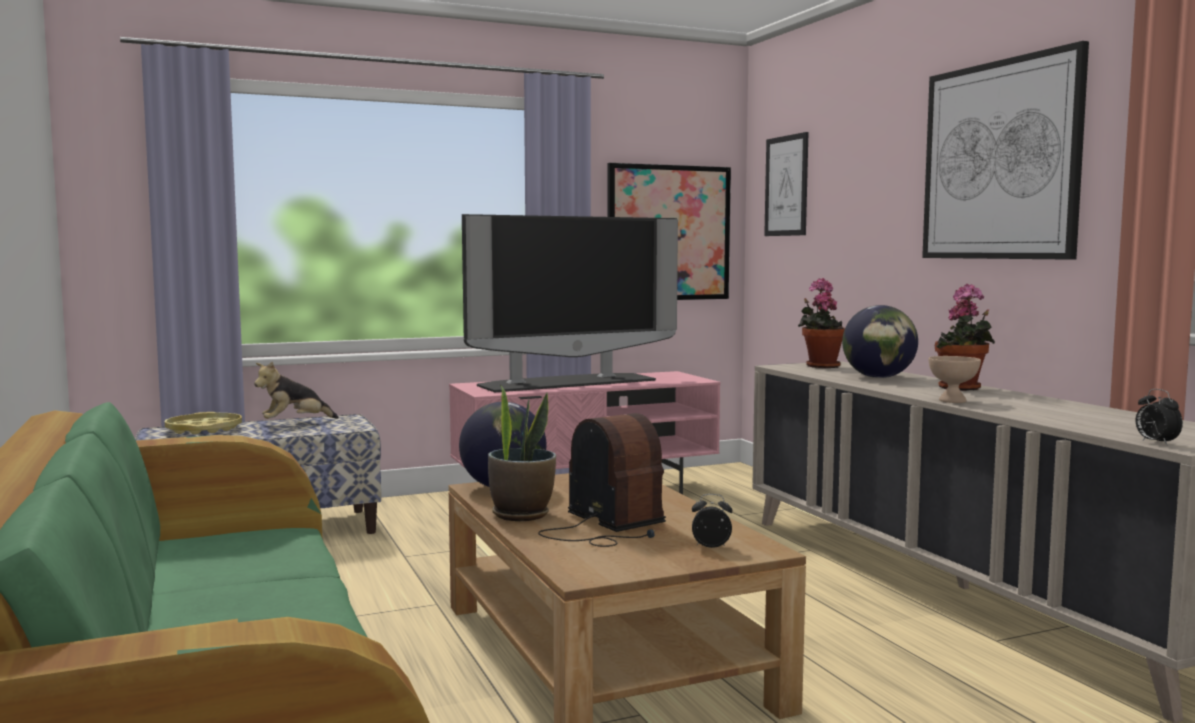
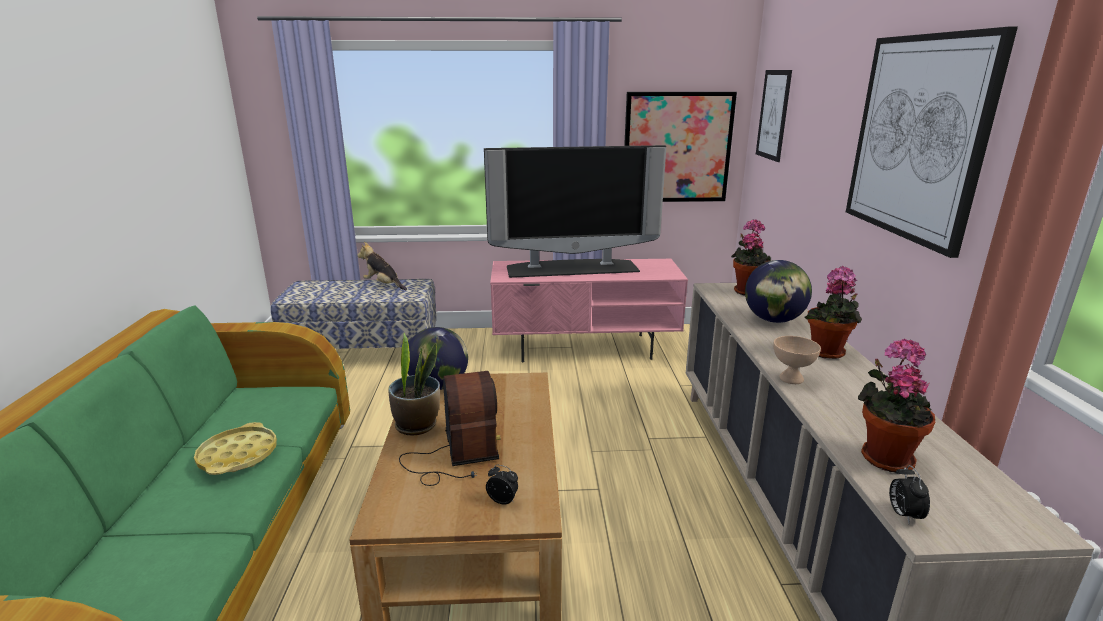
camera: 20 degrees right, 15 degrees up
(204, 429) = (326, 287): yellow tray -> yellow tray (238, 455)
(295, 423) = (383, 285): plush toy -> plush toy turned 45 degrees clockwise
(1097, 424) = (884, 456): none -> potted plant

